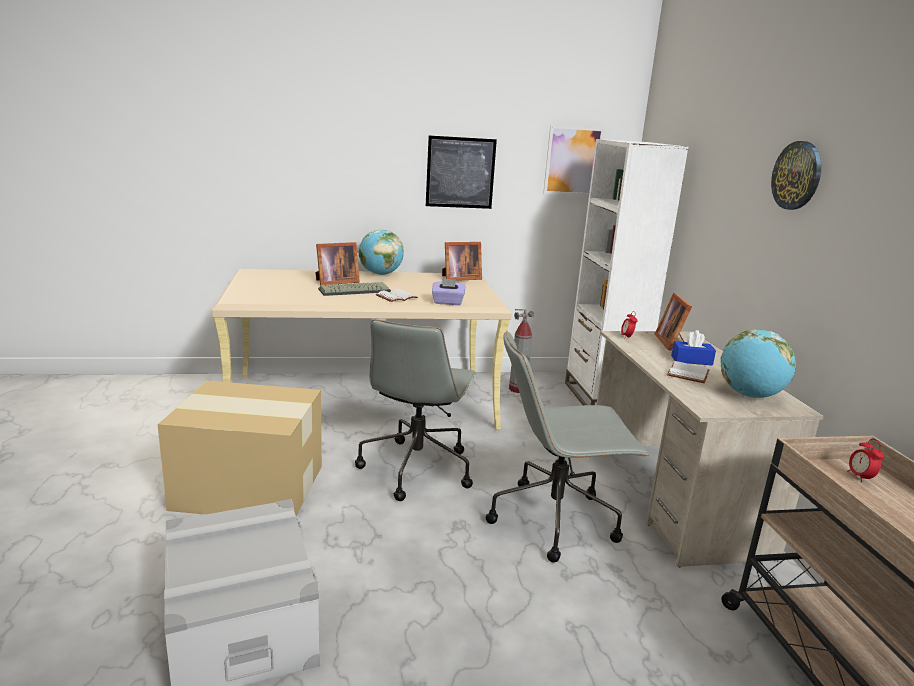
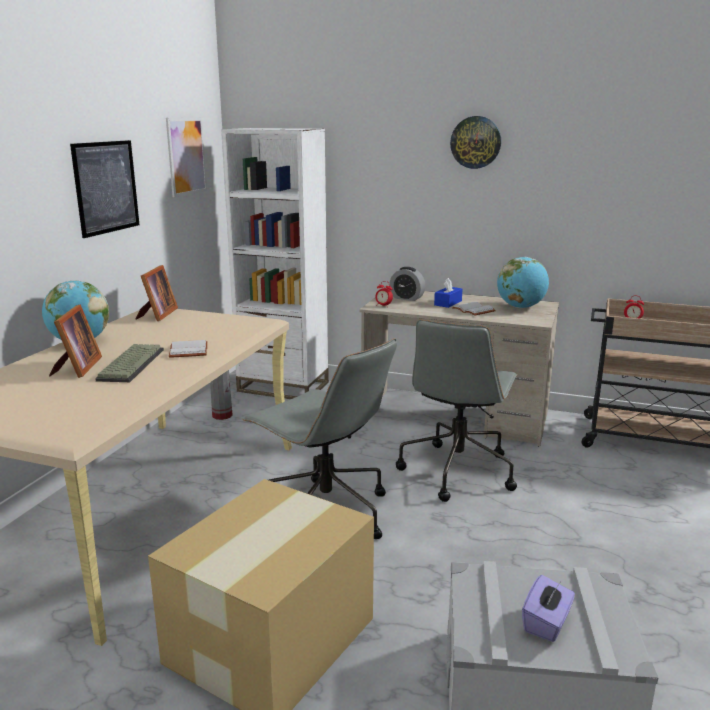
camera: 60 degrees left, 0 degrees up
(447, 302) = (238, 335): purple tissue box -> purple tissue box (546, 623)
(671, 342) = (407, 298): picture frame -> alarm clock

